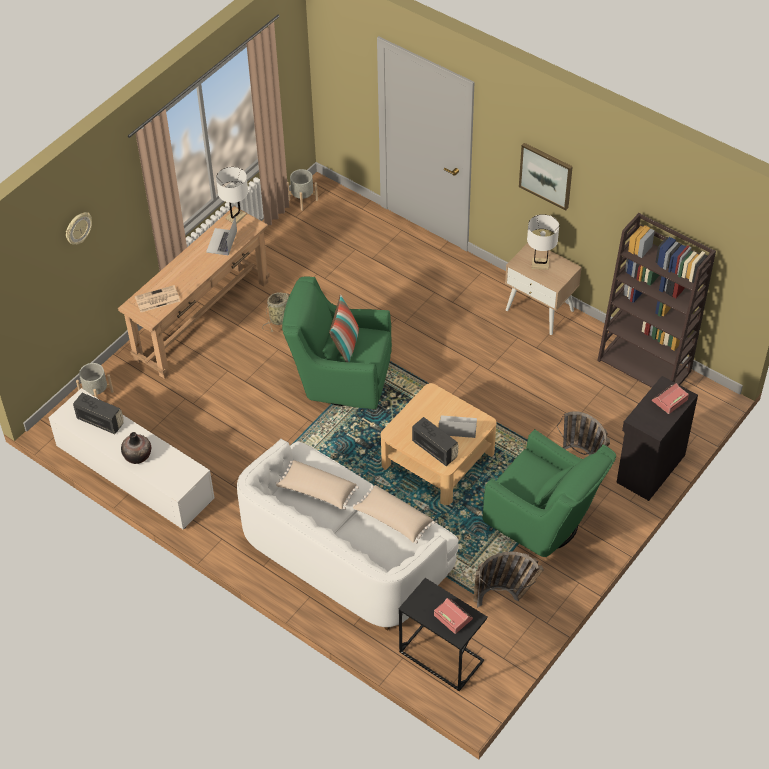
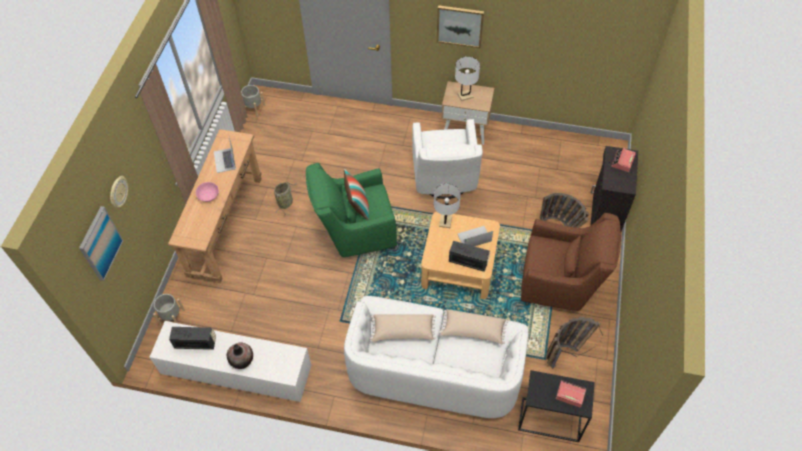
camera: 25 degrees left, 5 degrees up
(39, 273) = (100, 243): none -> picture
(157, 299) = (197, 225): newspaper -> none
(185, 274) = (209, 196): none -> pink bowl
(236, 216) = (225, 137): white table lamp -> white table lamp (445, 221)
(478, 360) = (444, 181): none -> white armchair
(545, 523) = (560, 283): green armchair -> brown armchair
(645, 366) = (558, 143): brown bookcase -> none

